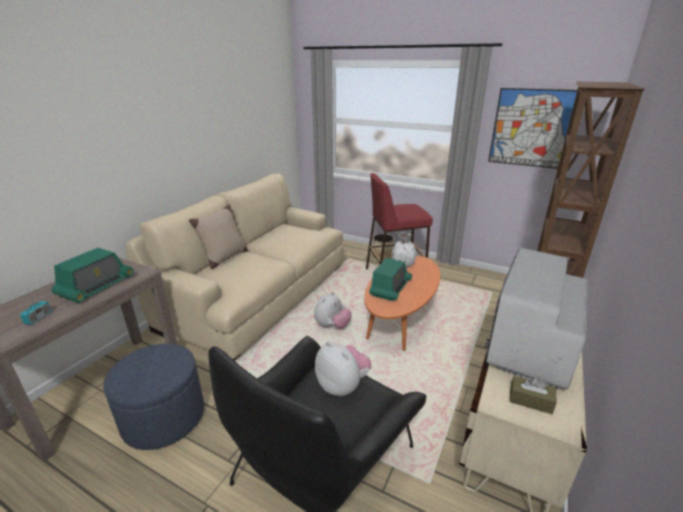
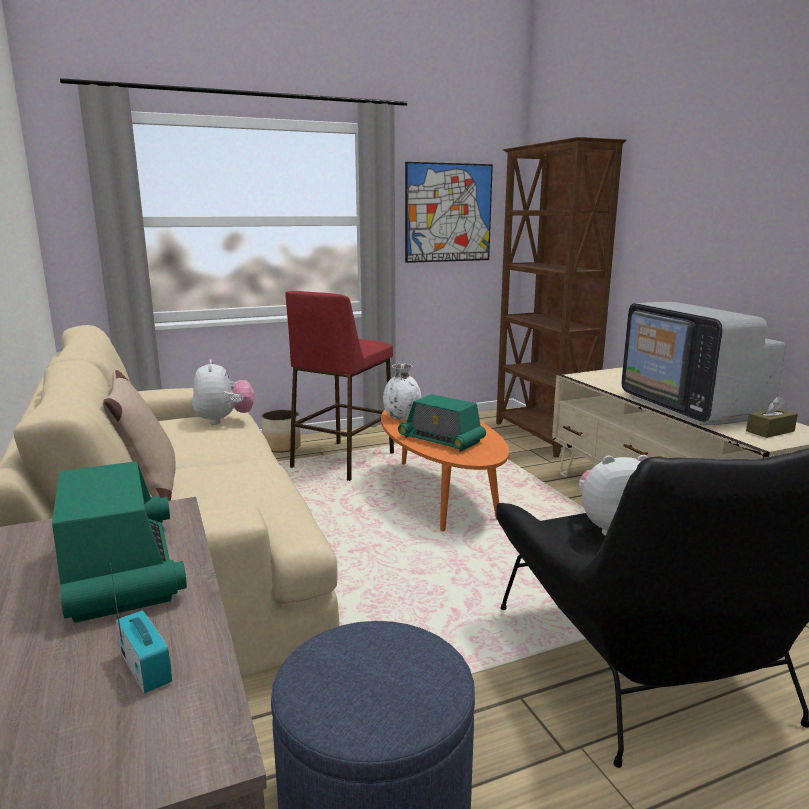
camera: 50 degrees left, 10 degrees down
(332, 326) = (377, 542): plush toy -> plush toy (224, 420)
(390, 288) = (441, 439): radio -> radio turned 150 degrees clockwise

